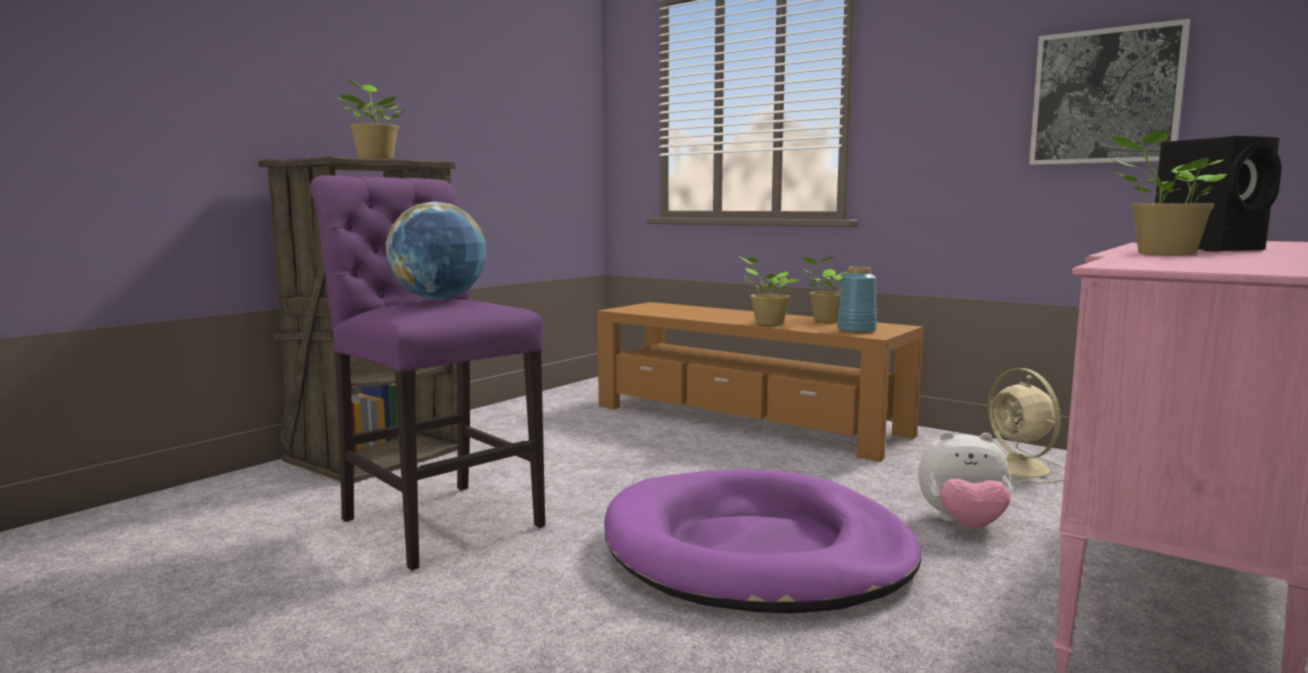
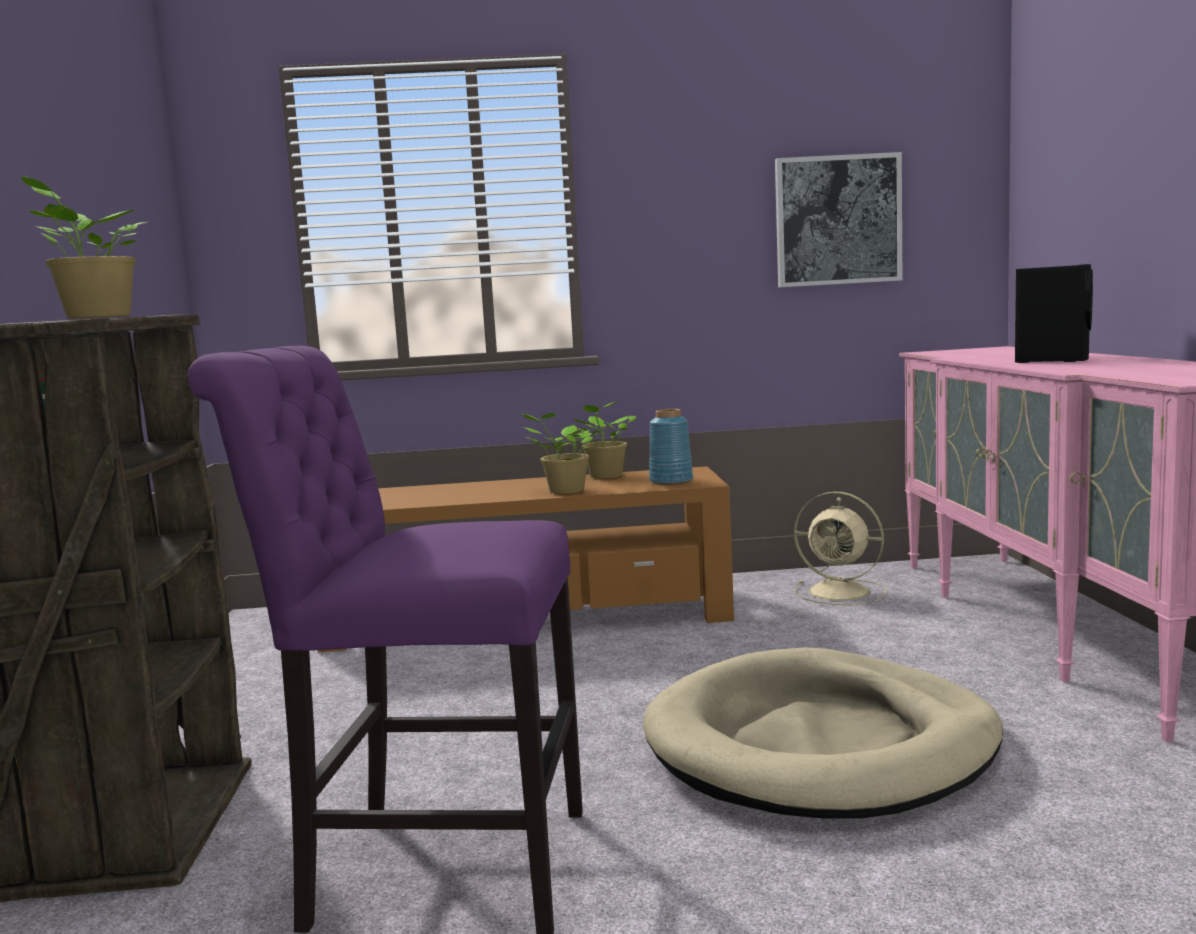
camera: 40 degrees left, 0 degrees up
(439, 299) = (435, 529): globe -> none
(756, 551) = (820, 745): purple dog bed -> beige dog bed
(963, 525) = (903, 655): plush toy -> none
(1161, 253) = (1080, 367): potted plant -> none

